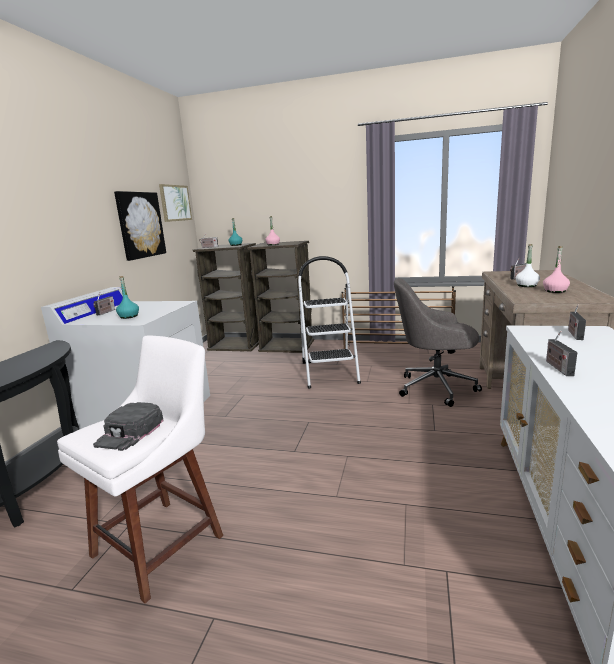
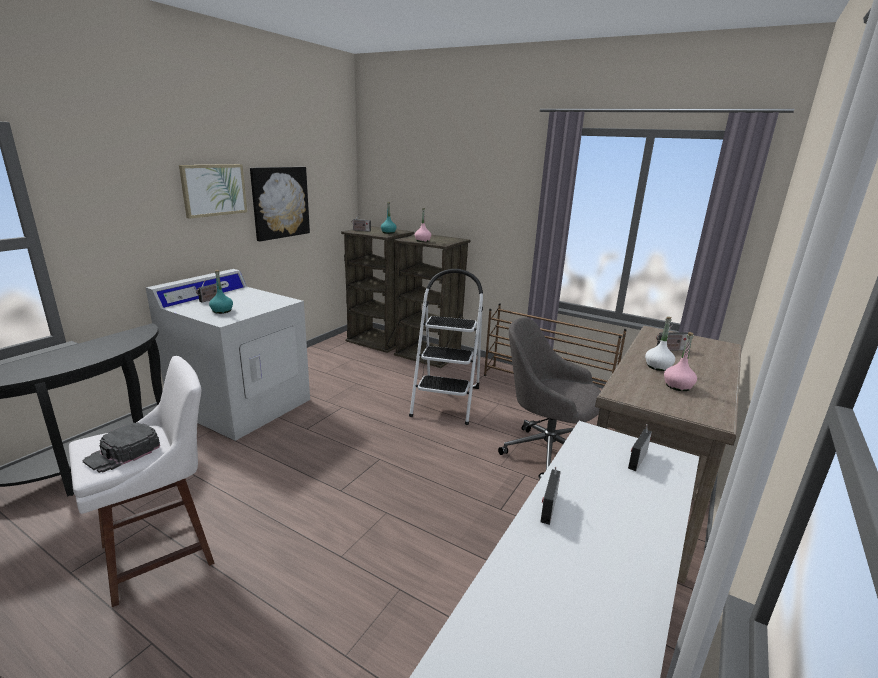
camera: 15 degrees right, 5 degrees up
(175, 203) = (331, 176): picture -> picture (214, 190)

